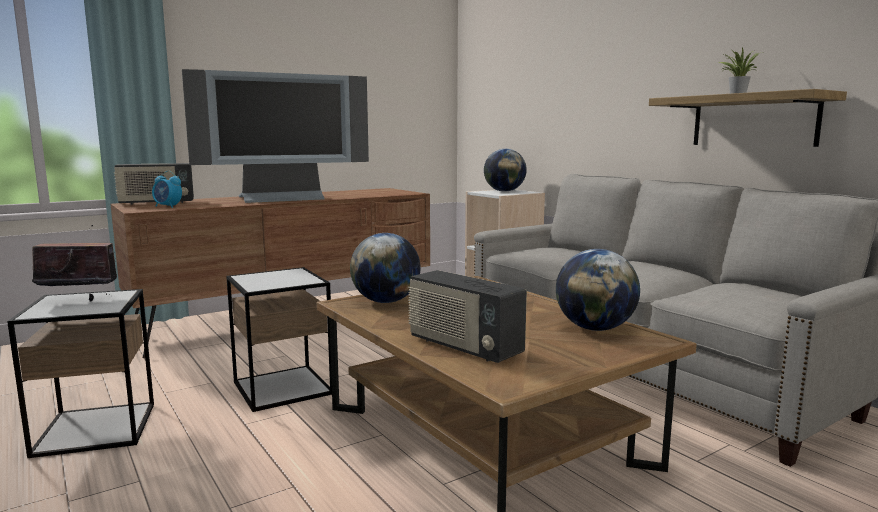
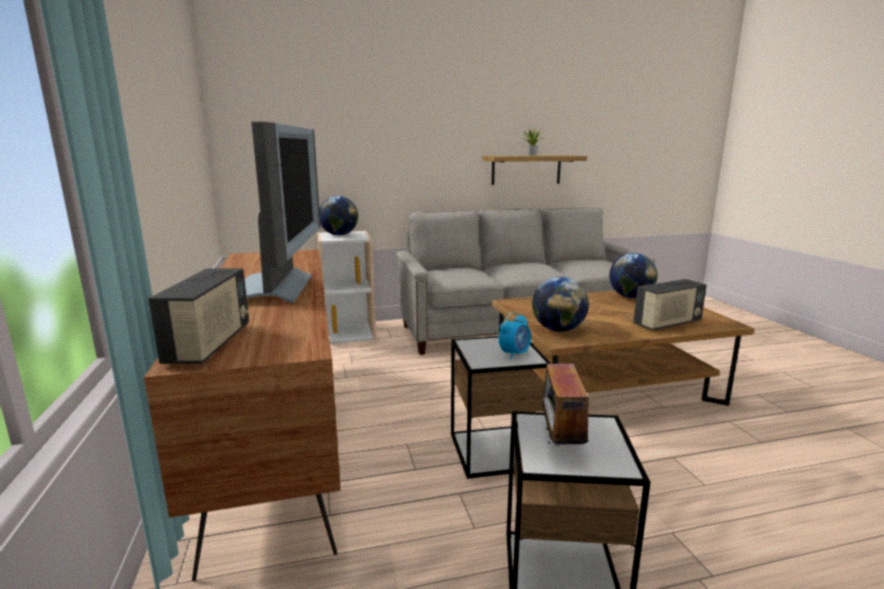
camera: 70 degrees left, 5 degrees up
(168, 207) = (281, 337): alarm clock -> alarm clock (514, 354)

